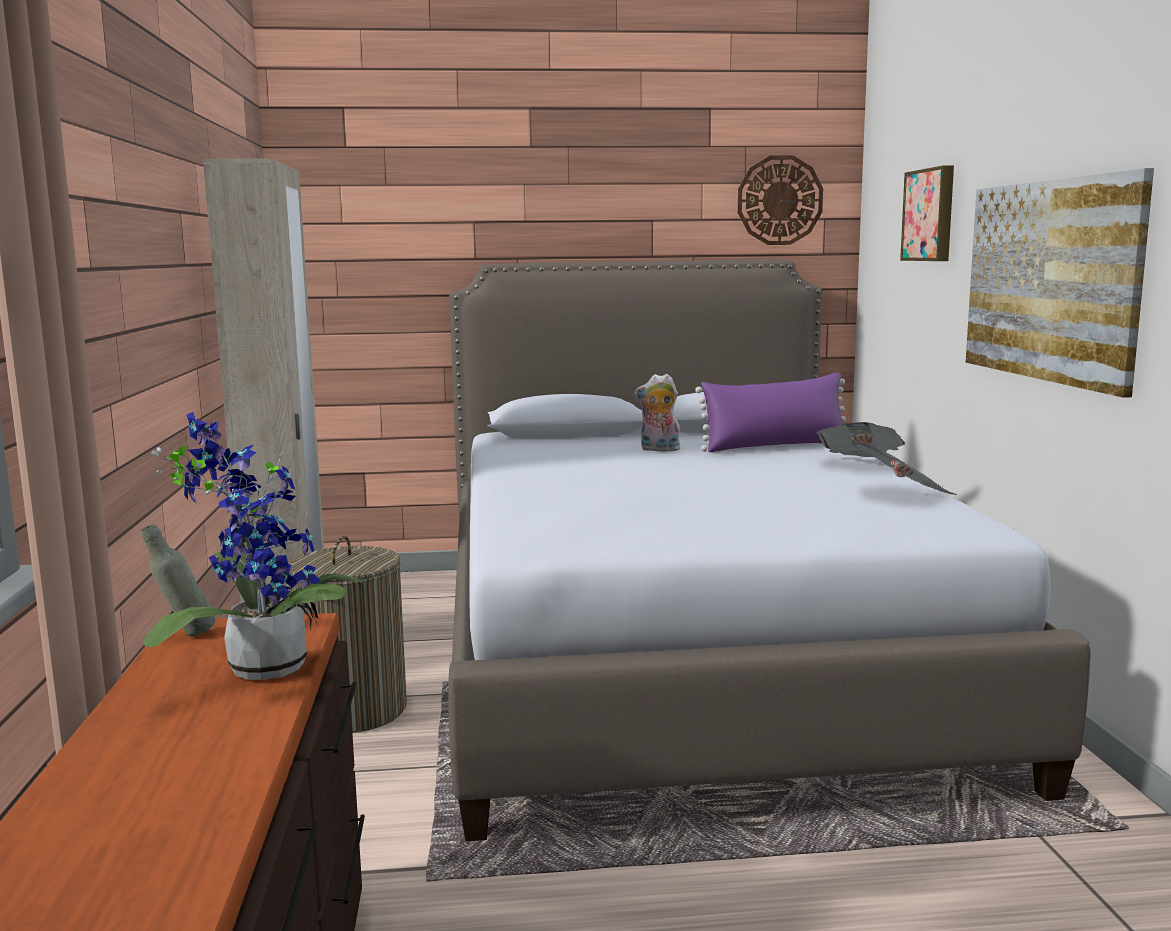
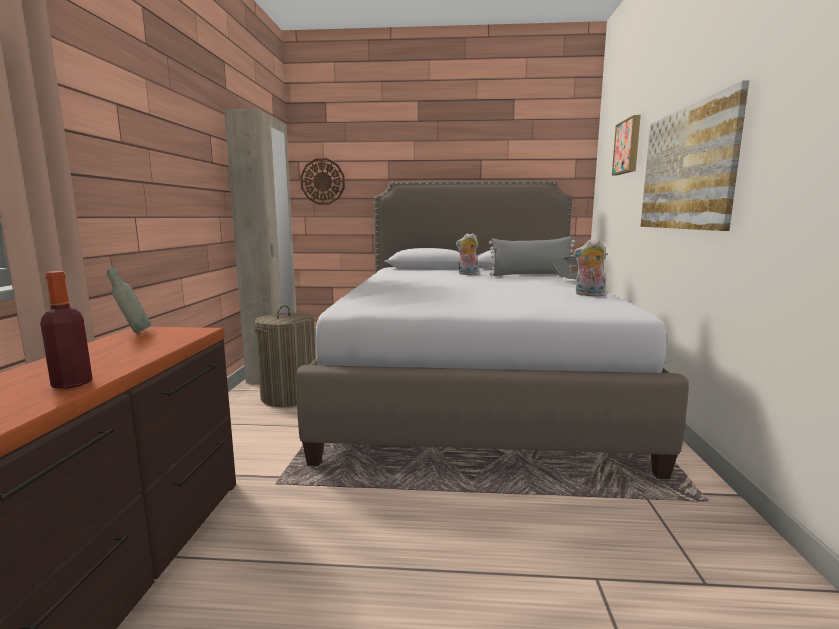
camera: 10 degrees right, 0 degrees up
(228, 753) = (72, 383): none -> bottle
(260, 666) = (150, 346): potted plant -> none
(775, 446) = (532, 275): purple pillow -> grey pillow
(779, 200) = (551, 148): wall clock -> wall clock (322, 181)
(903, 496) = (588, 295): newspaper -> plush toy

